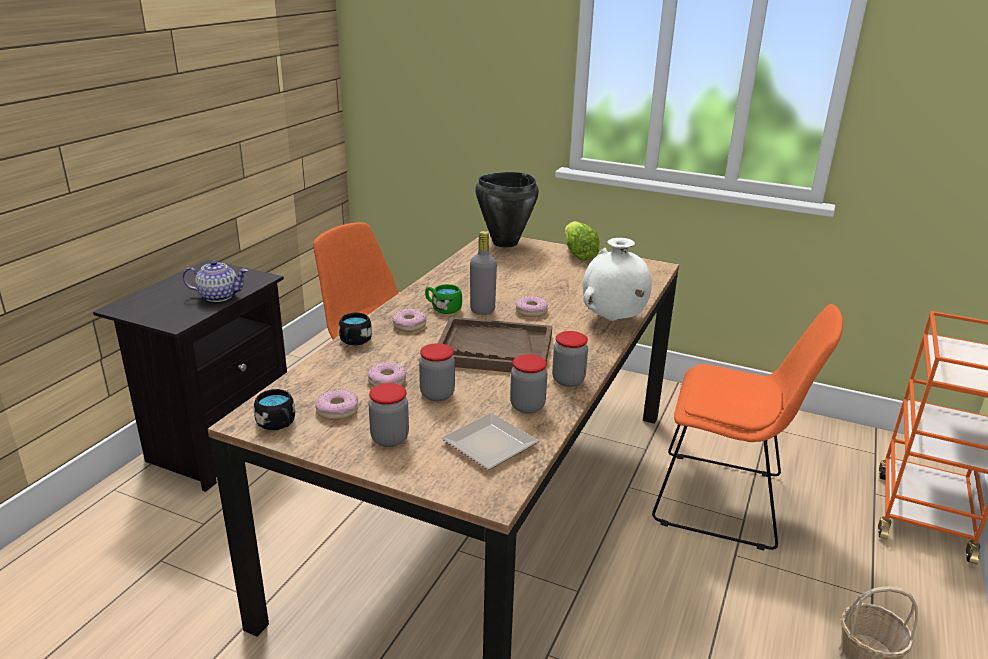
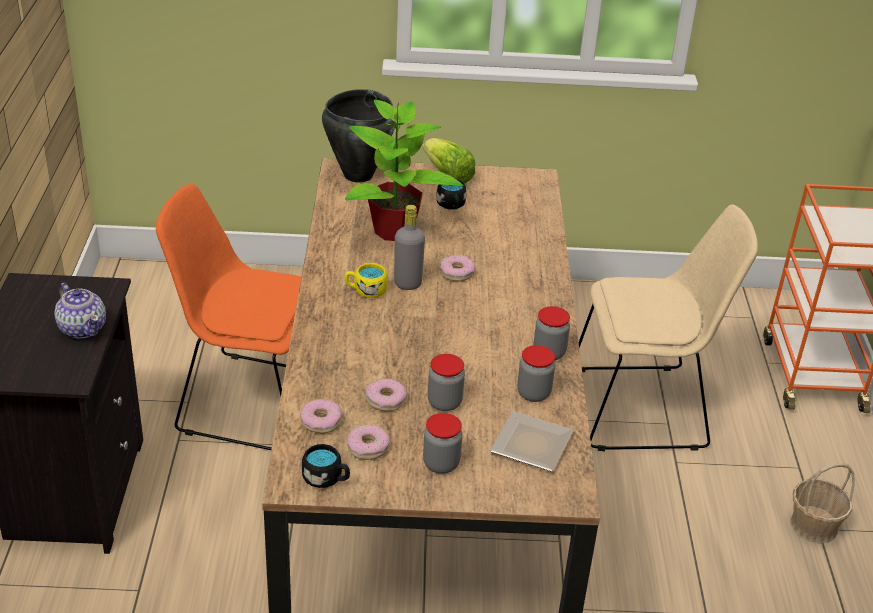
camera: 25 degrees left, 10 degrees up
(218, 296) = (83, 328): teapot -> teapot turned 75 degrees clockwise
(354, 342) = (312, 359): black mug -> black mug (451, 206)
(409, 325) = (350, 322): donut -> donut (321, 421)
(443, 308) = (366, 290): green mug -> yellow mug
(493, 349) = (456, 333): brown tray -> none
(502, 278) = (394, 231): none -> potted plant
(613, 320) = (541, 266): white vase -> none
(725, 501) = (643, 408): orange chair -> beige chair

